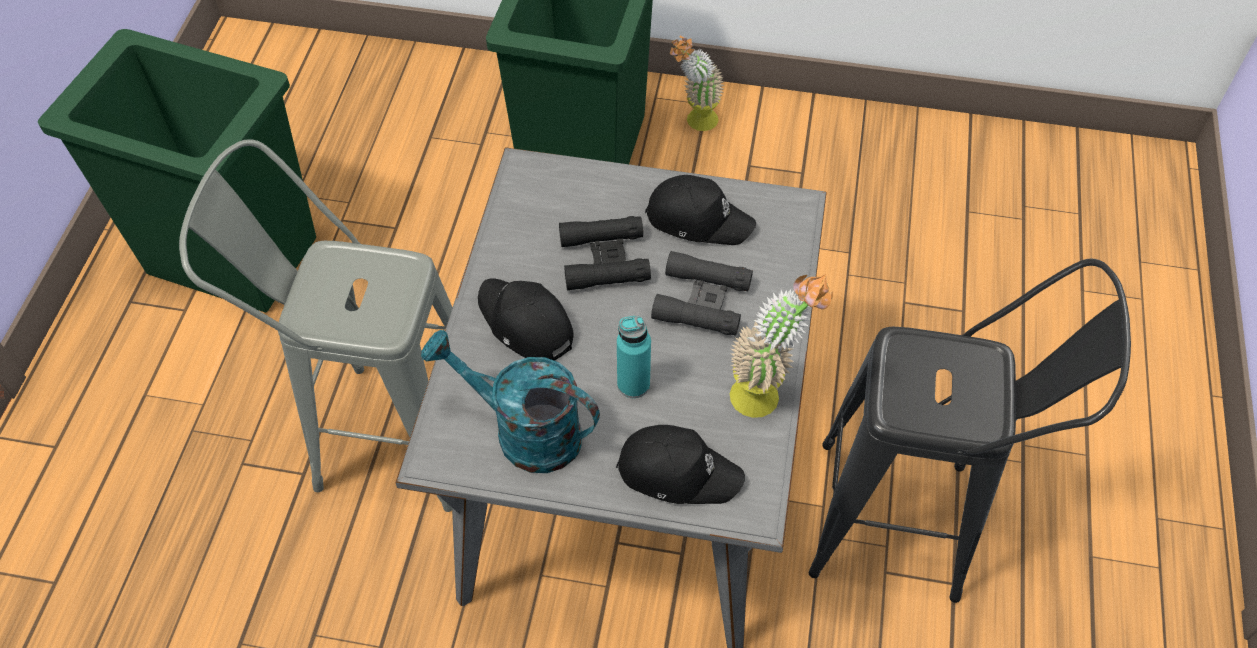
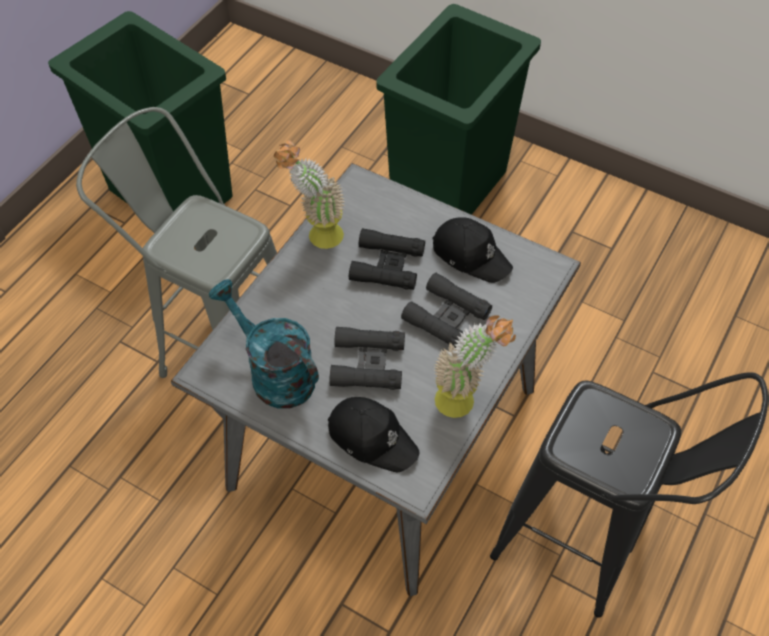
camera: 20 degrees right, 0 degrees up
(525, 324) = (309, 295): black cap -> none
(633, 384) = (368, 363): turquoise bottle -> black binoculars
(694, 122) = (542, 187): potted plant -> potted plant (316, 236)

